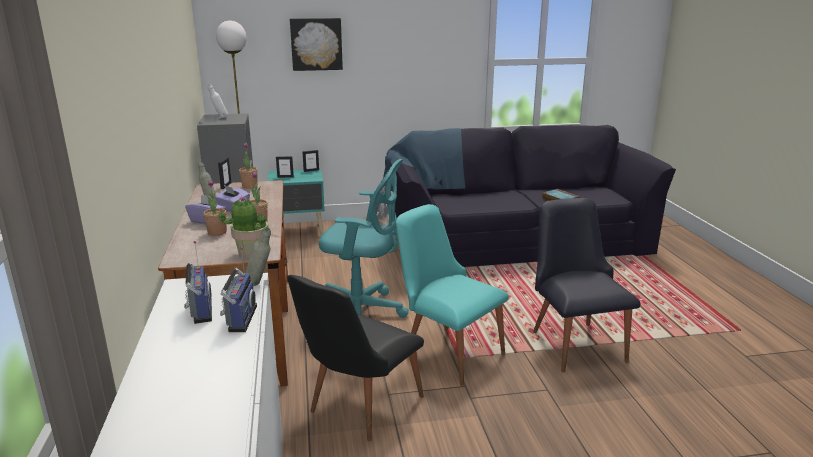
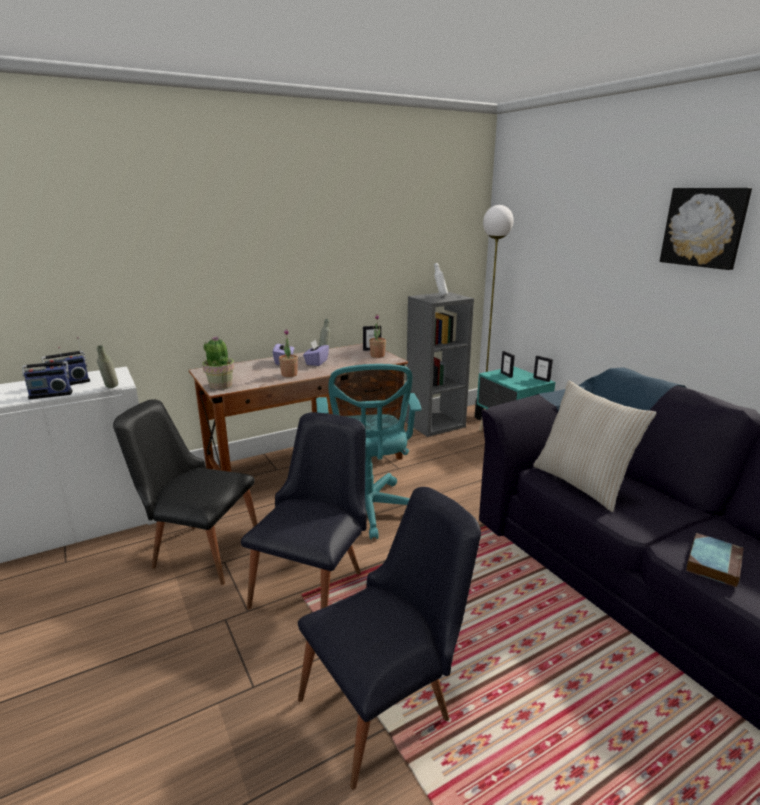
camera: 70 degrees right, 0 degrees up
(217, 232) = (261, 368): potted plant -> none
(316, 44) = (578, 237): picture -> picture (704, 227)
(447, 350) = (315, 583): turquoise chair -> black chair
(468, 203) = (582, 483): none -> beige pillow

